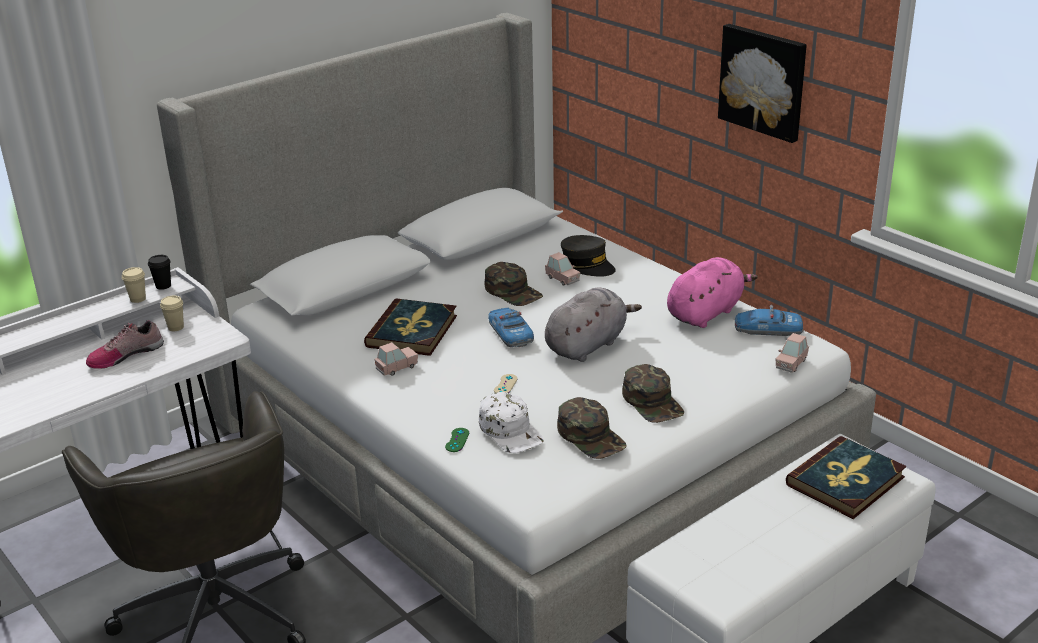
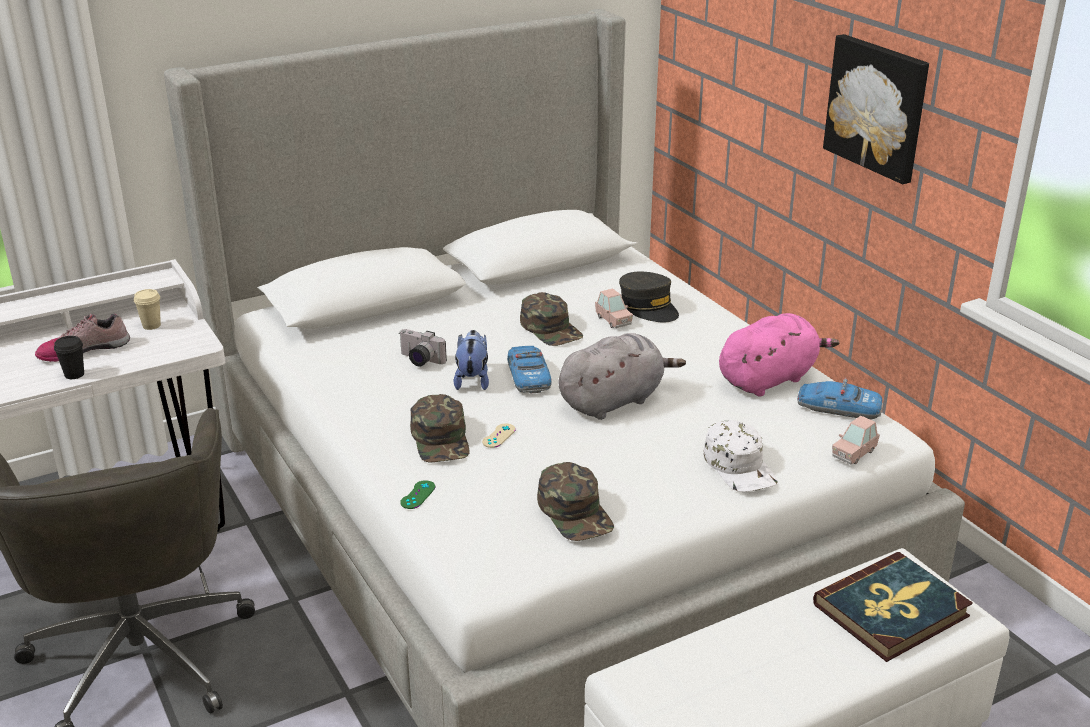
camera: 10 degrees right, 0 degrees up
(138, 299) = (117, 289): beige cup -> none
(163, 286) = (151, 278): black cup -> black cup (74, 374)
(397, 368) = (385, 400): pink toy car -> none
(412, 331) = (419, 360): book -> camera
(464, 342) = (472, 380): none -> plush toy
(511, 431) = (483, 492): white cap -> white cap (740, 466)
(653, 402) = (666, 479): green cap -> green cap (441, 439)

